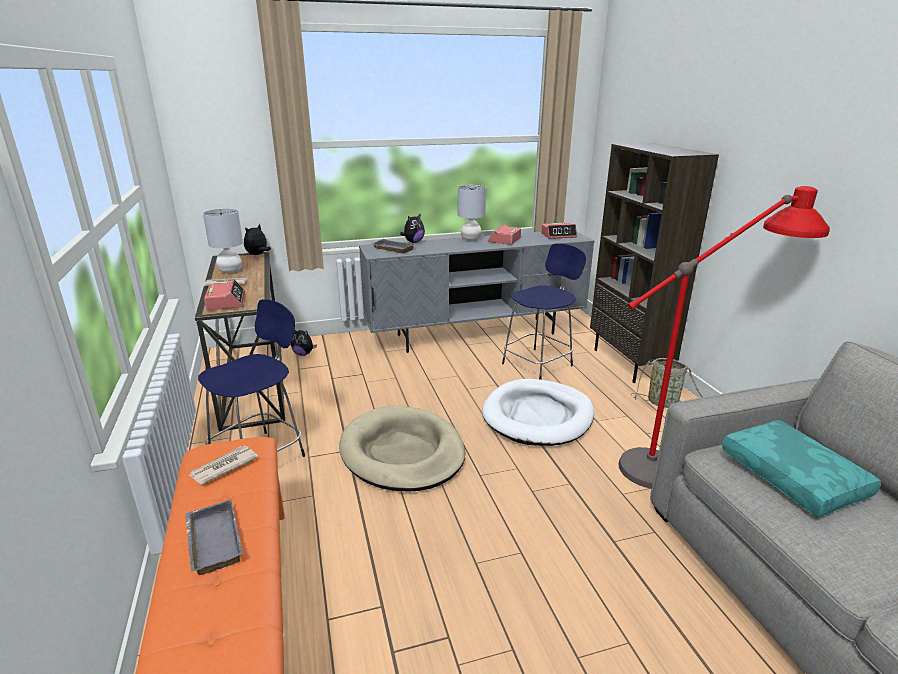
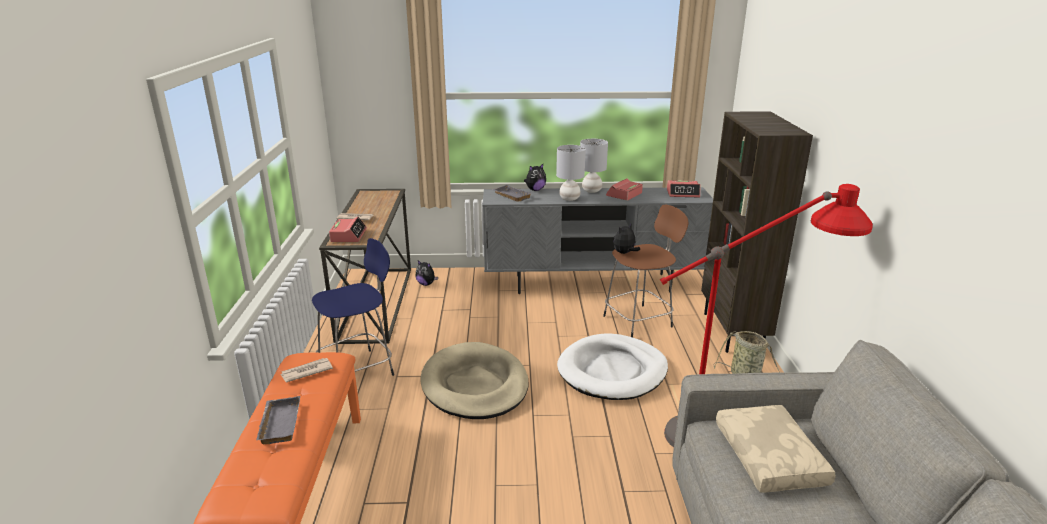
camera: 15 degrees right, 0 degrees up
(230, 271) = (364, 205): grey table lamp -> grey table lamp (569, 199)
(258, 255) = (394, 191): plush toy -> plush toy (624, 253)
(539, 364) = (639, 321): blue stool -> brown stool
(794, 477) = (771, 458): turquoise pillow -> beige pillow

